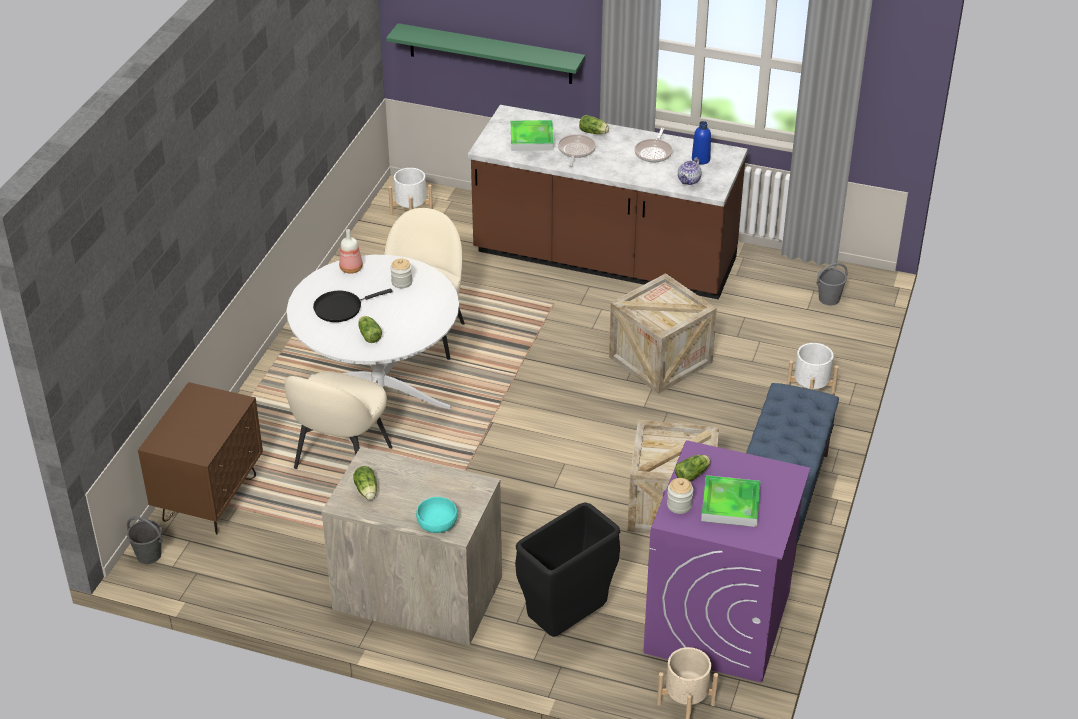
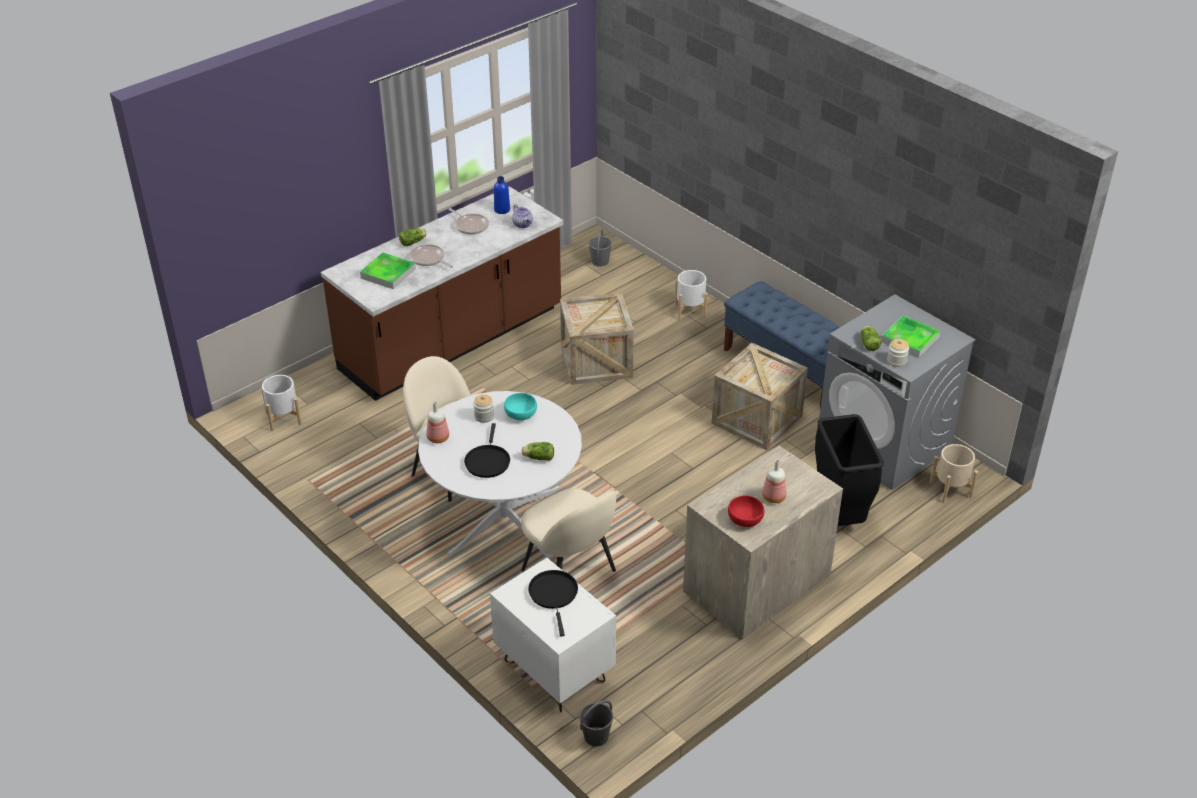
camera: 60 degrees left, 0 degrees up
(209, 419) = (554, 595): none -> black frying pan
(210, 499) = (554, 672): brown nightstand -> white nightstand
(367, 491) = (745, 519): lettuce -> red bowl
(415, 500) = (774, 496): none -> bottle
(437, 523) = (808, 494): turquoise bowl -> turquoise bowl (520, 414)
(490, 54) = (287, 236): green shelf -> none
(718, 622) = (884, 444): purple washing machine -> grey washing machine

